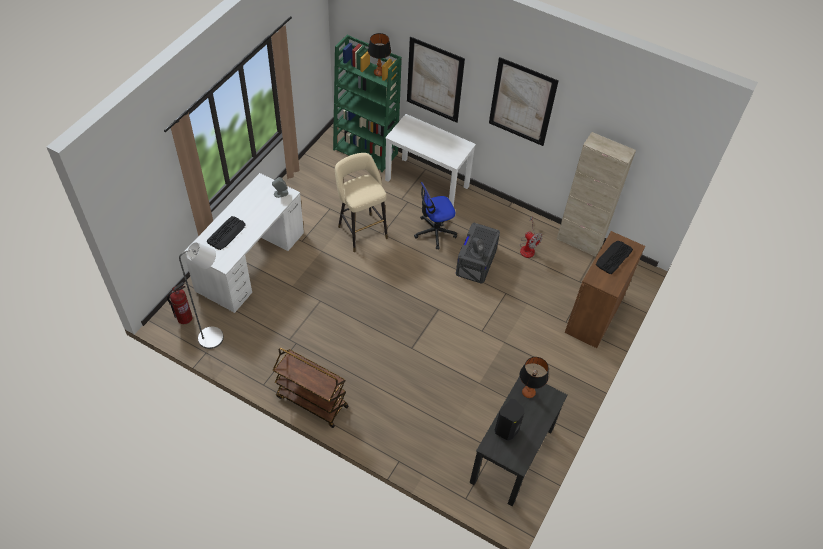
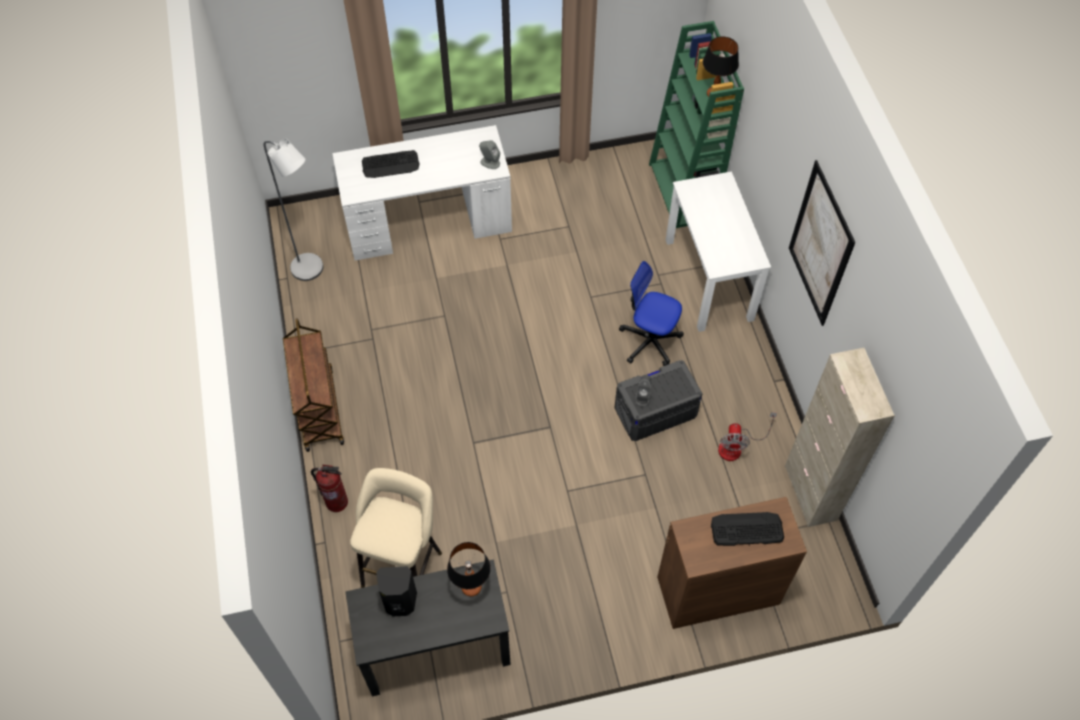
camera: 50 degrees right, 5 degrees up
(184, 318) = (307, 229): fire extinguisher -> fire extinguisher (337, 502)
(361, 230) = (572, 275): beige stool -> beige stool (404, 566)
(434, 80) = (763, 146): picture -> none

